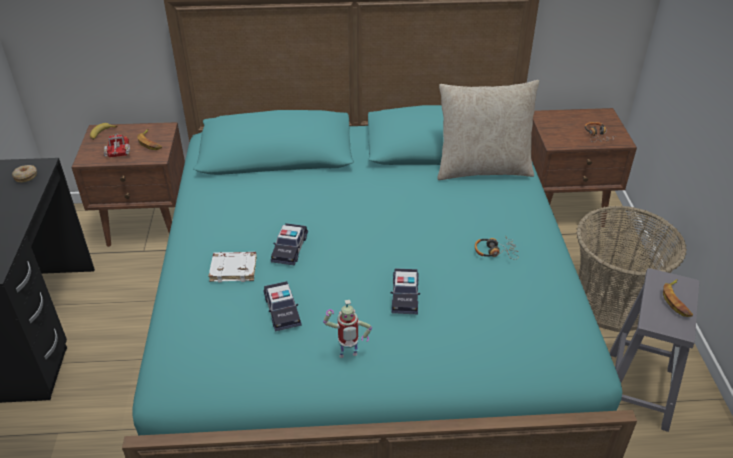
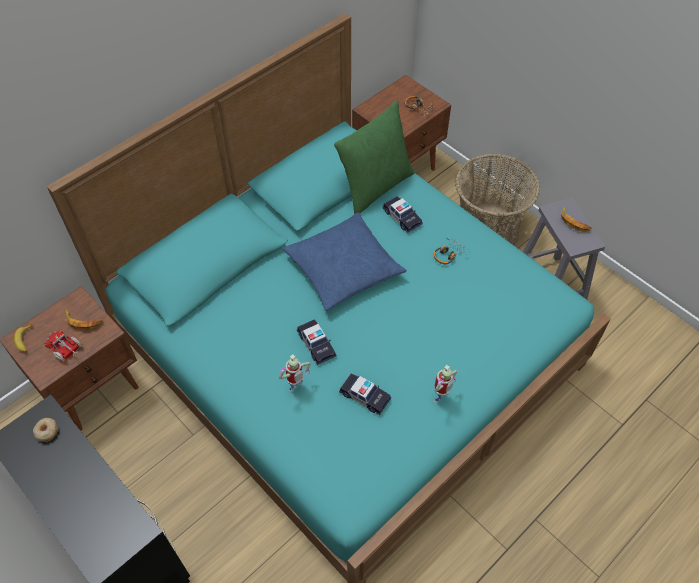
camera: 40 degrees left, 15 degrees up
(234, 269) = (296, 388): white book -> toy robot
(381, 209) = (343, 268): none -> blue pillow
(405, 296) = (428, 328): toy car -> toy car (402, 217)
(482, 169) = (375, 186): beige pillow -> green pillow

